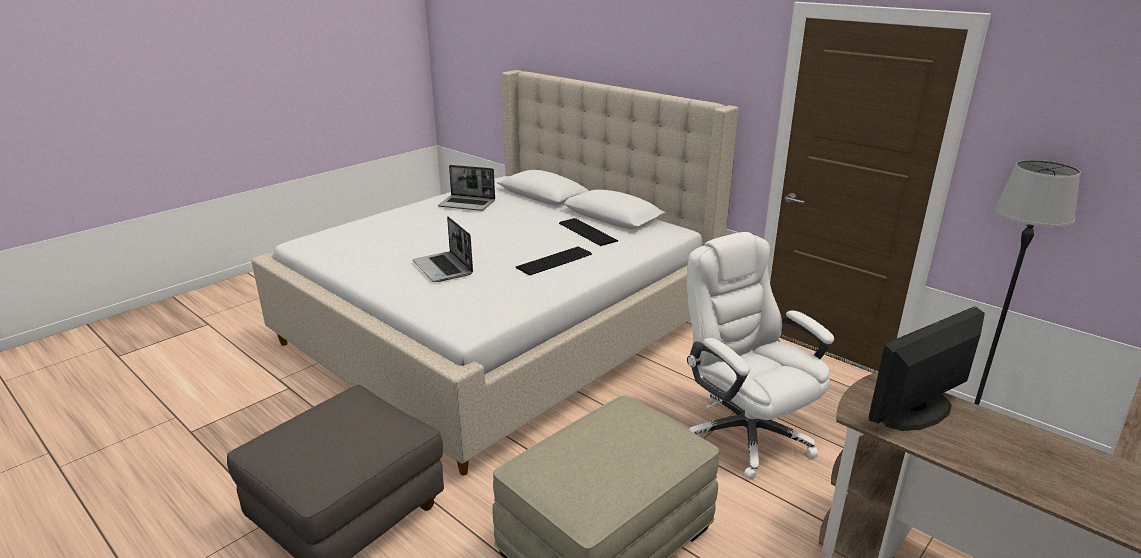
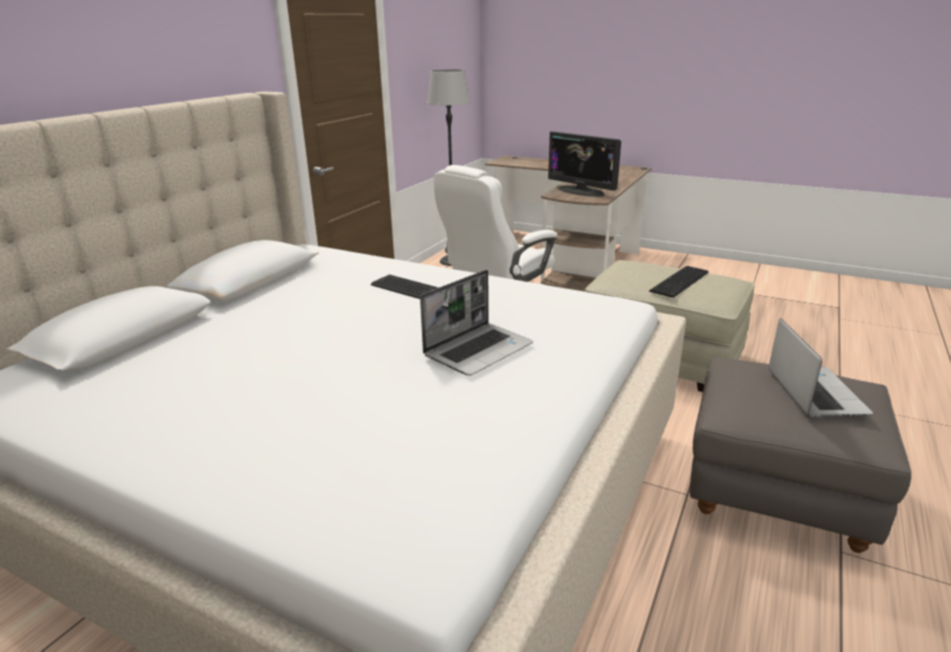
camera: 105 degrees left, 0 degrees up
(468, 204) = (161, 396): laptop -> laptop (813, 392)
(587, 232) = (316, 286): keyboard -> keyboard (681, 281)

